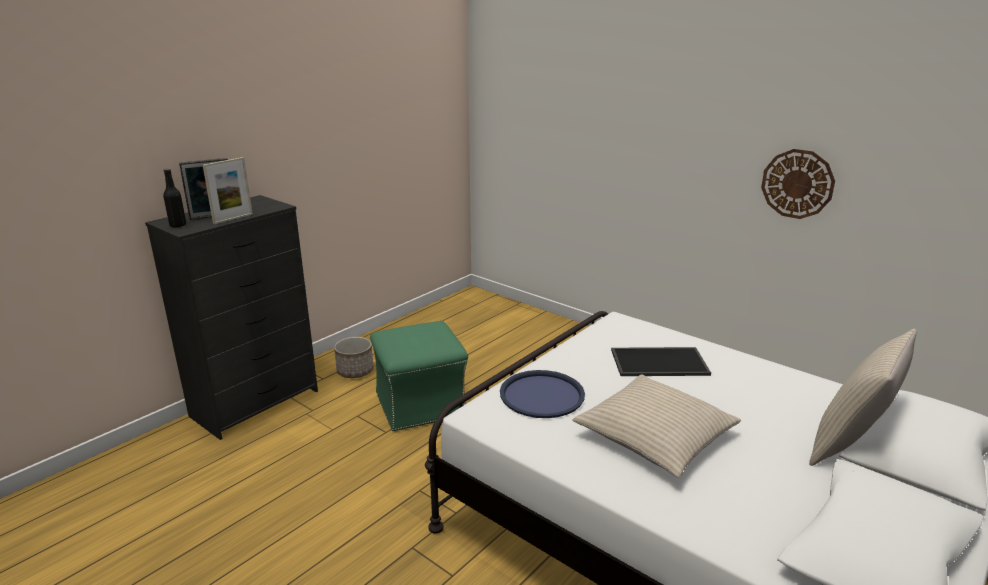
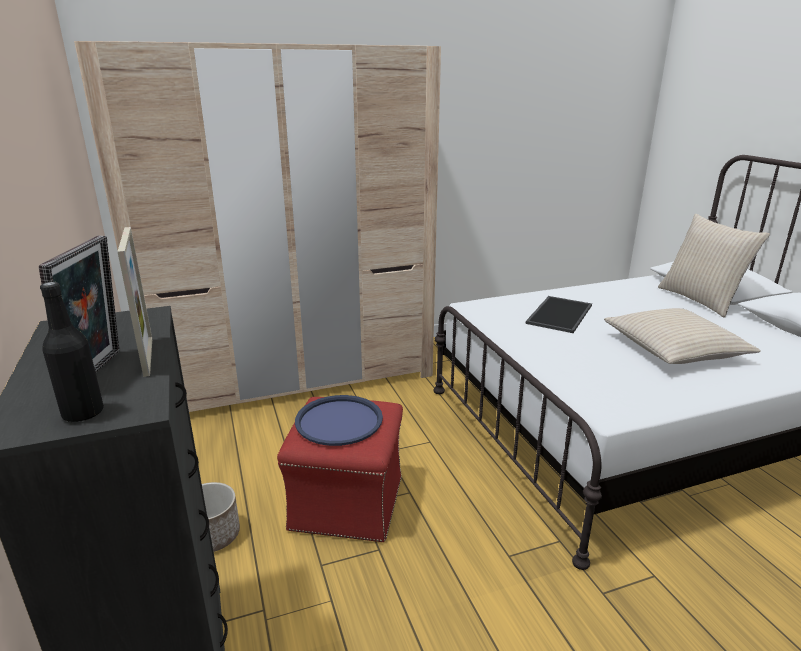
camera: 60 degrees left, 0 degrees up
(421, 404) = (347, 502): green ottoman -> red ottoman
(542, 395) = (587, 371): blue tray -> blue tray (339, 421)
(543, 331) = (296, 378): none -> beige wardrobe
(797, 184) = (490, 158): wall clock -> none

